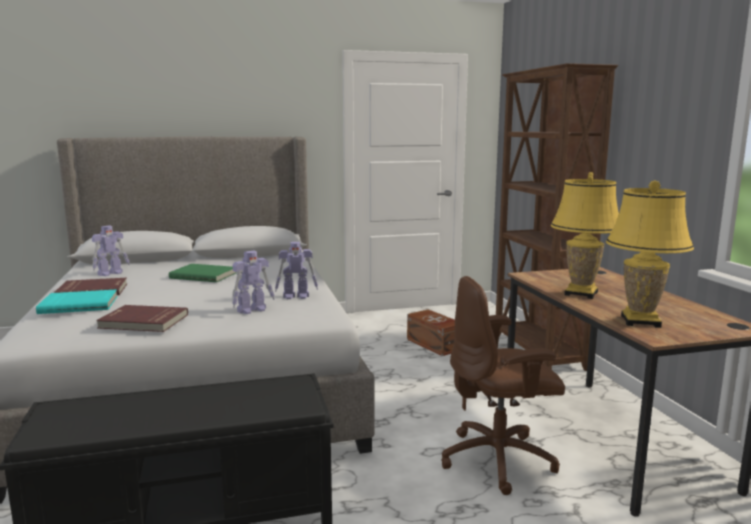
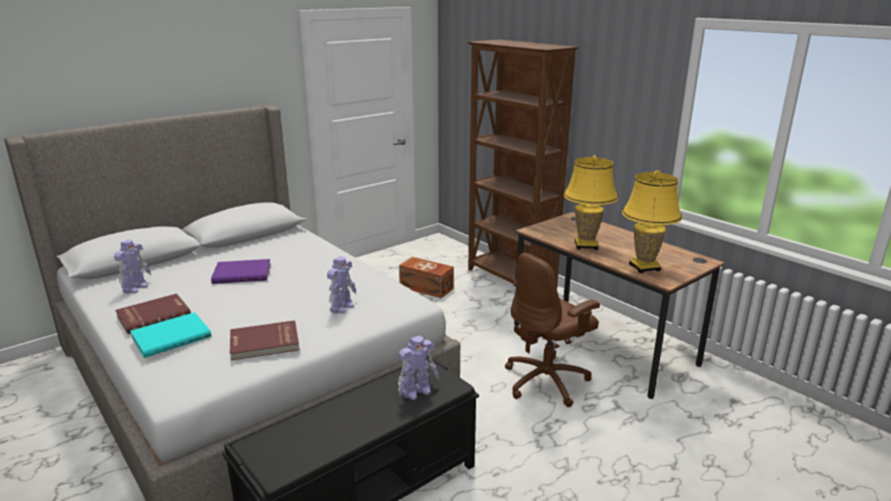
camera: 25 degrees left, 10 degrees up
(204, 275) = (242, 273): green book -> purple book
(296, 296) = (361, 283): toy robot -> toy robot (417, 391)

